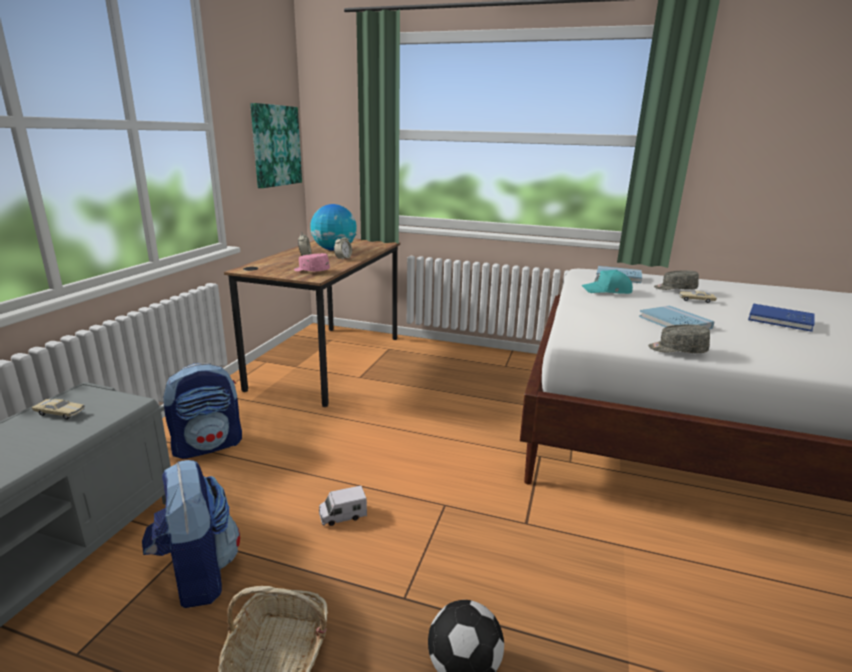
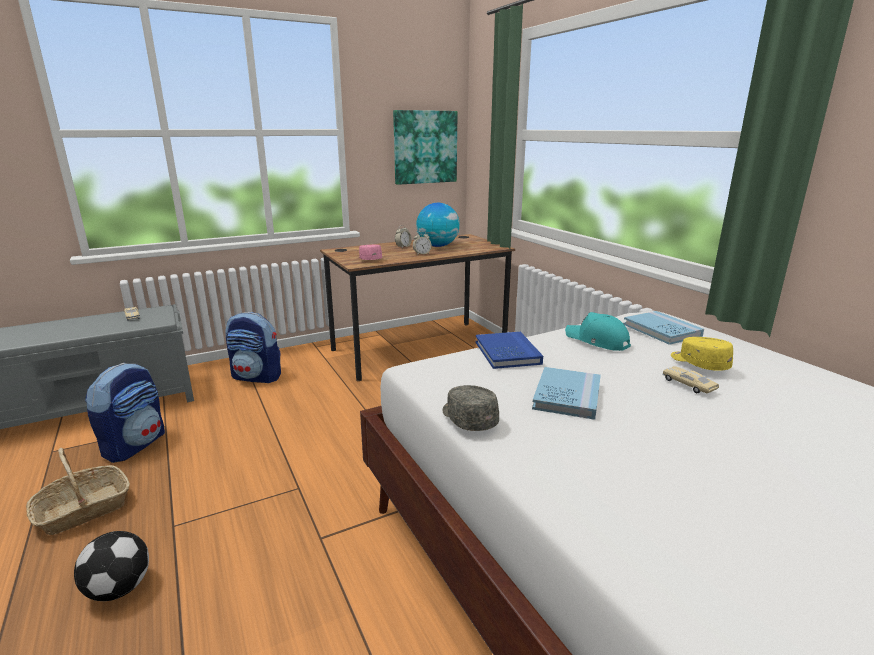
camera: 45 degrees right, 0 degrees up
(342, 515) = (238, 456): toy truck -> none
(675, 289) = (698, 363): grey cap -> yellow cap
(780, 320) = (747, 452): blue book -> blue book (507, 353)

